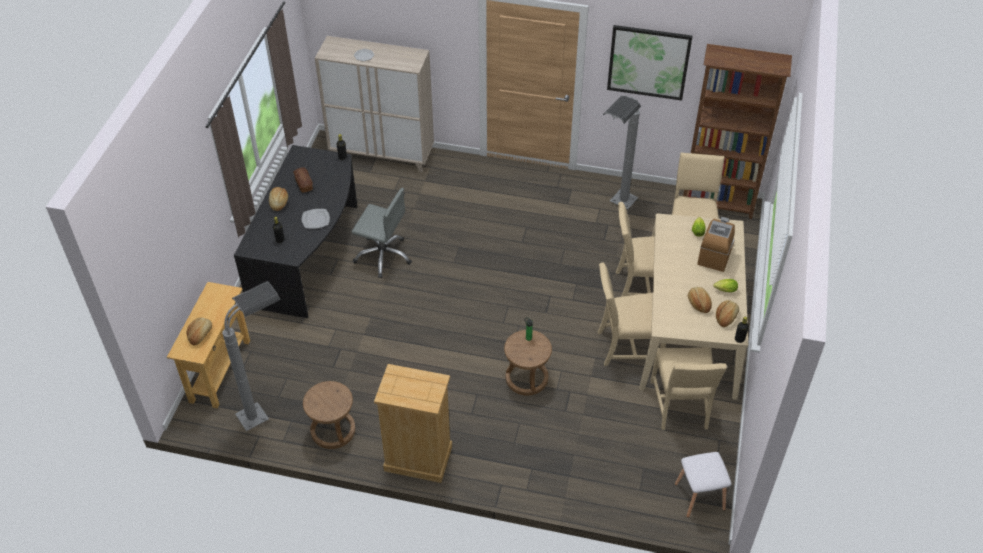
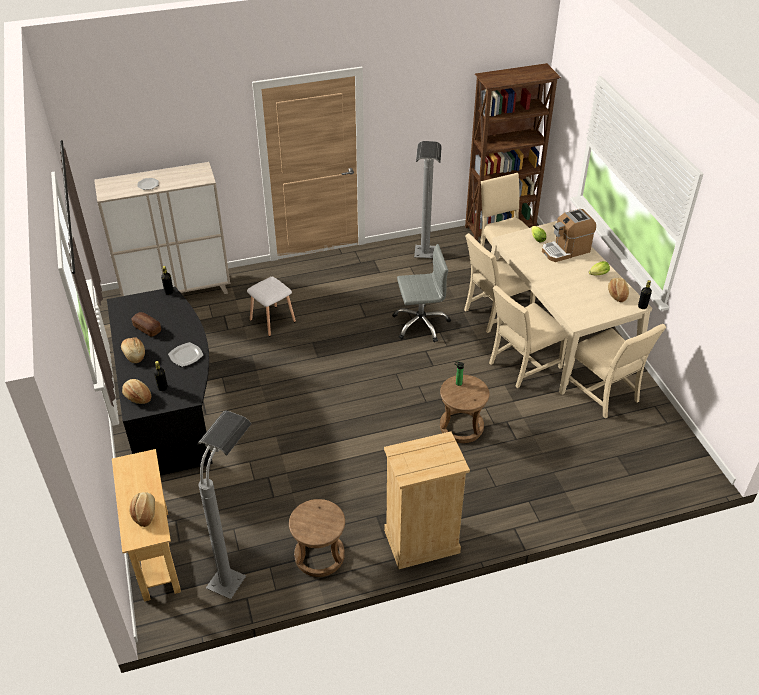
camera: 30 degrees left, 5 degrees down
(383, 256) = (246, 377): grey office chair -> grey office chair (420, 324)
(648, 62) = (423, 109): picture -> none
(698, 303) = (587, 292): bread -> bread (137, 396)
(699, 497) = (678, 458): white stool -> white stool (272, 321)
(715, 253) = (565, 250): coffee machine -> coffee machine turned 105 degrees counterclockwise

